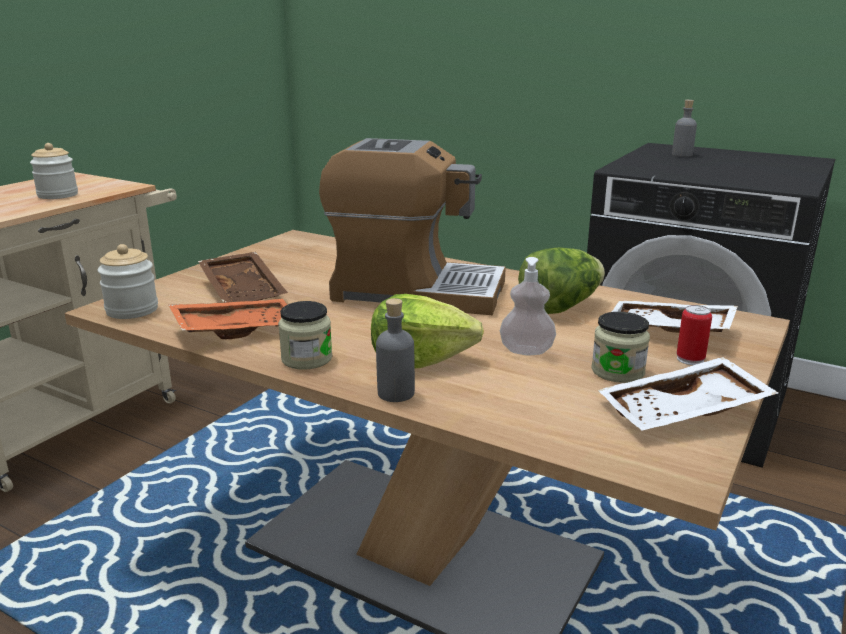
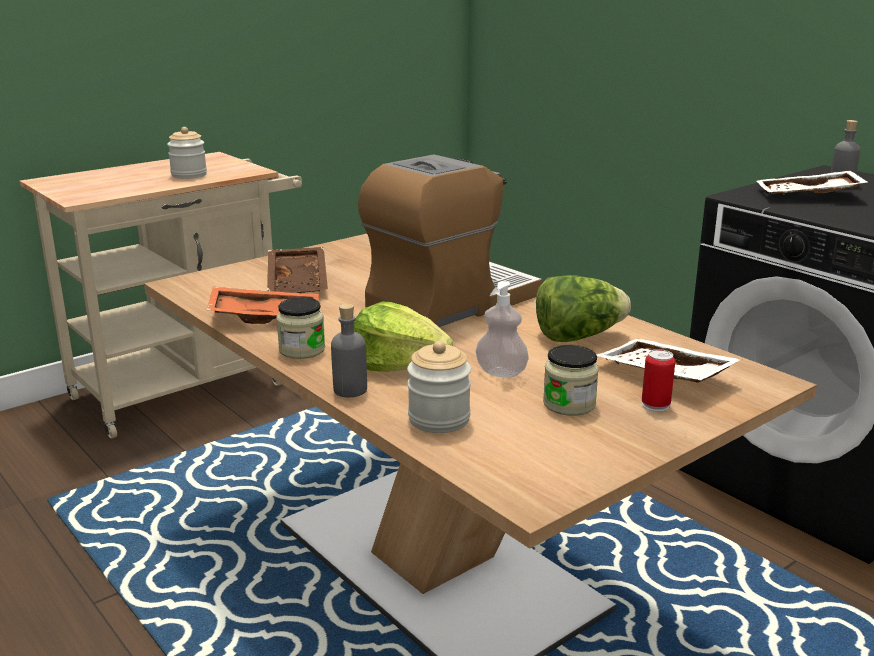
camera: 20 degrees right, 0 degrees up
(132, 310) = (196, 288): jar -> jar (439, 419)
(415, 291) = (451, 303): coffee machine -> coffee machine turned 75 degrees counterclockwise
(684, 413) = (592, 450): white tray -> white tray (808, 196)

